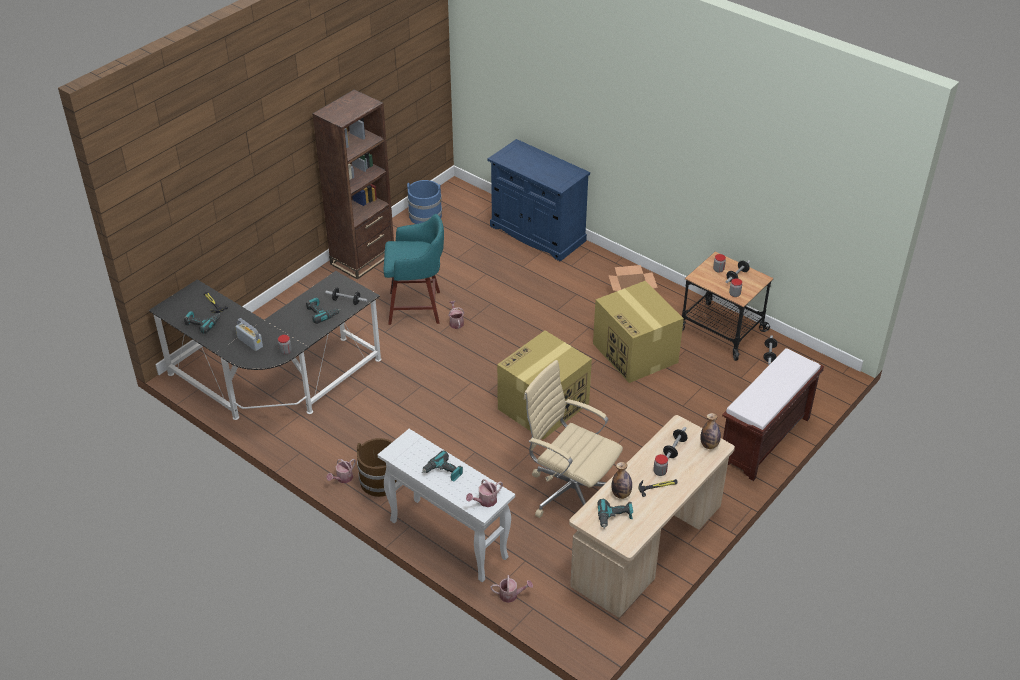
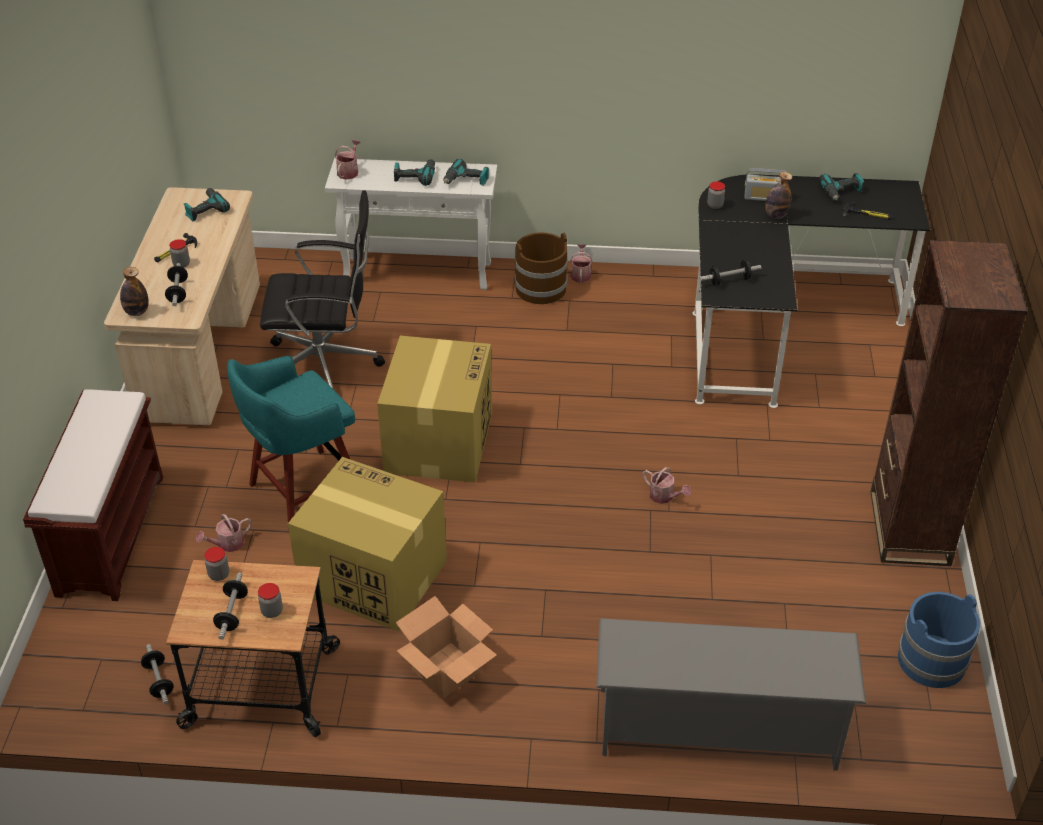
camera: 145 degrees right, 0 degrees up
(322, 313) = (736, 256): power drill -> power drill (466, 181)
(417, 307) = (739, 491): turquoise stool -> turquoise stool (302, 492)
(511, 595) = (314, 259): watering can -> watering can (227, 544)
(537, 234) = (717, 729): blue cabinet -> grey shoe rack
(570, 492) = (326, 366): beige office chair -> black office chair
(621, 494) = (212, 229): bottle -> bottle (776, 215)

